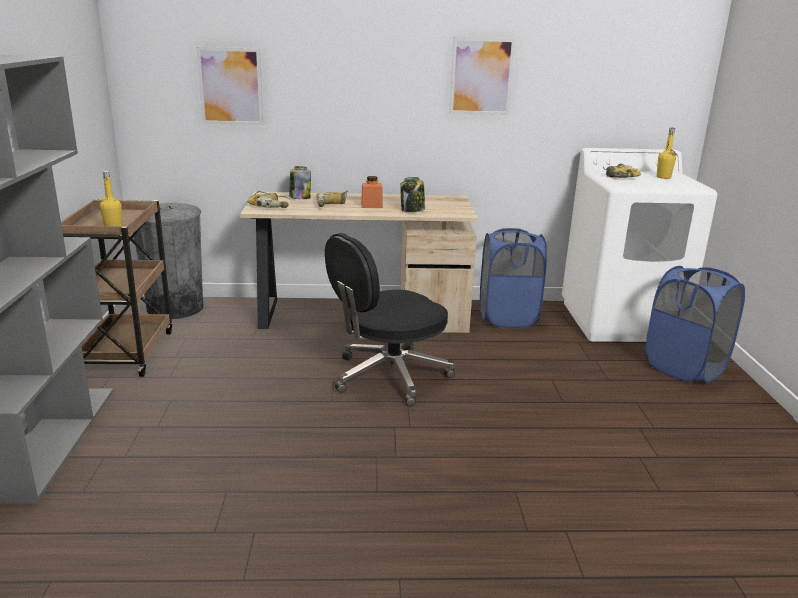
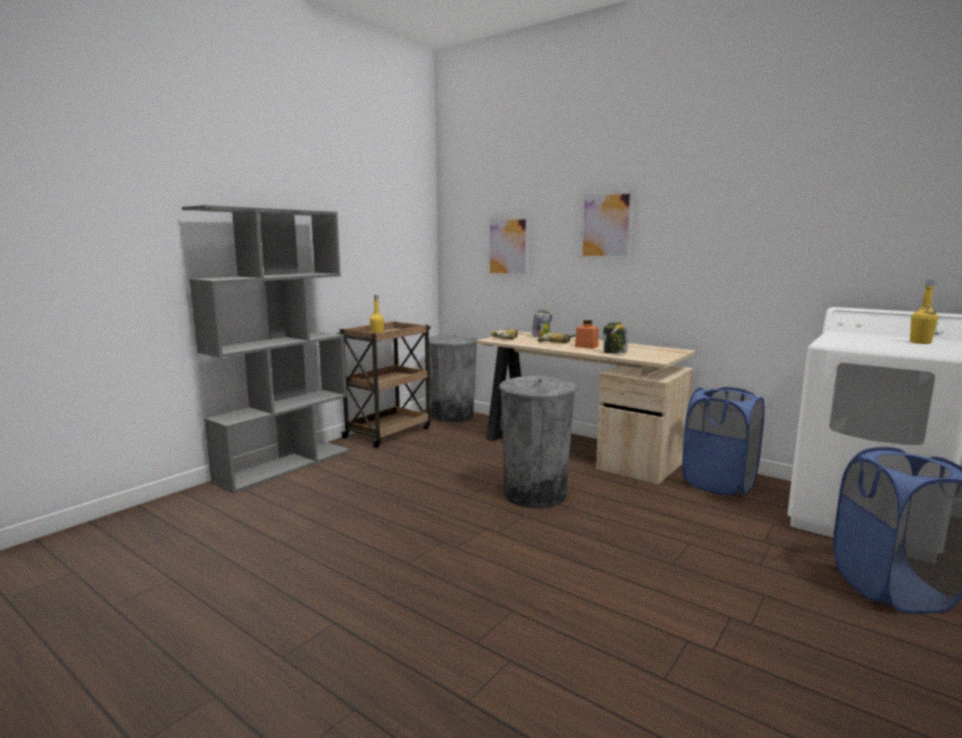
camera: 40 degrees right, 10 degrees down
(388, 376) = (535, 494): black office chair -> grey trash can
(481, 76) = (713, 232): picture -> picture (605, 225)
(618, 176) = (852, 337): power drill -> none

